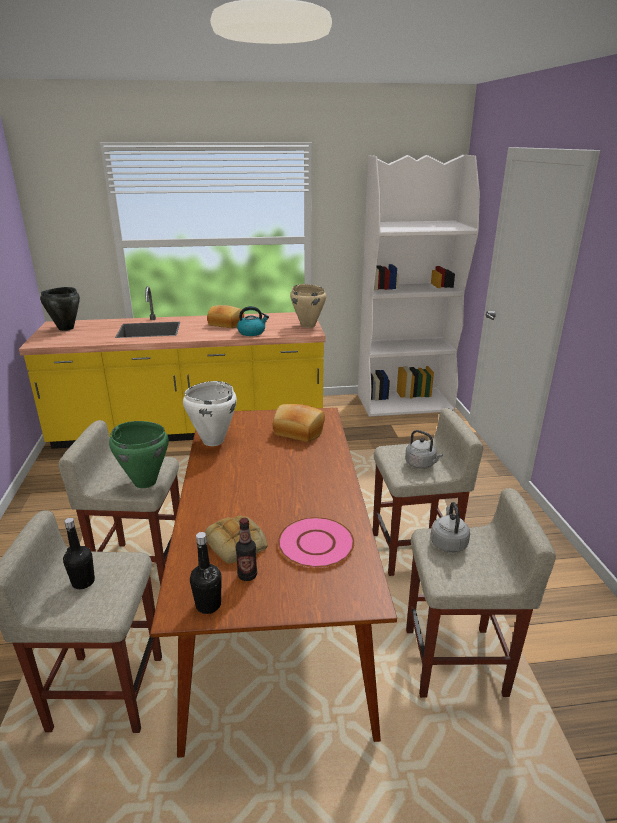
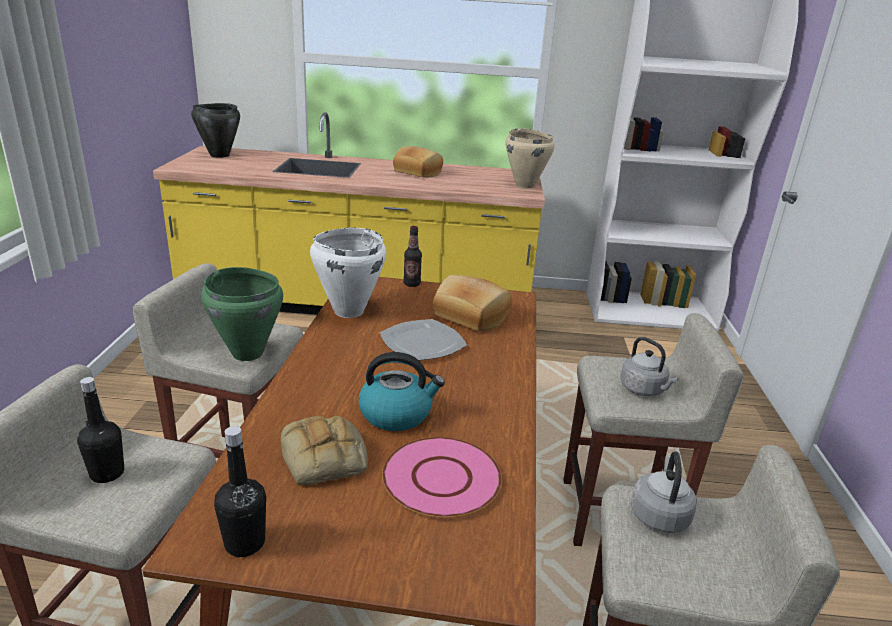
camera: 10 degrees right, 0 degrees up
(247, 575) = (321, 508): bottle -> bottle (412, 284)
(252, 332) = (447, 185): kettle -> kettle (397, 414)
(272, 456) = (422, 343): none -> plate

